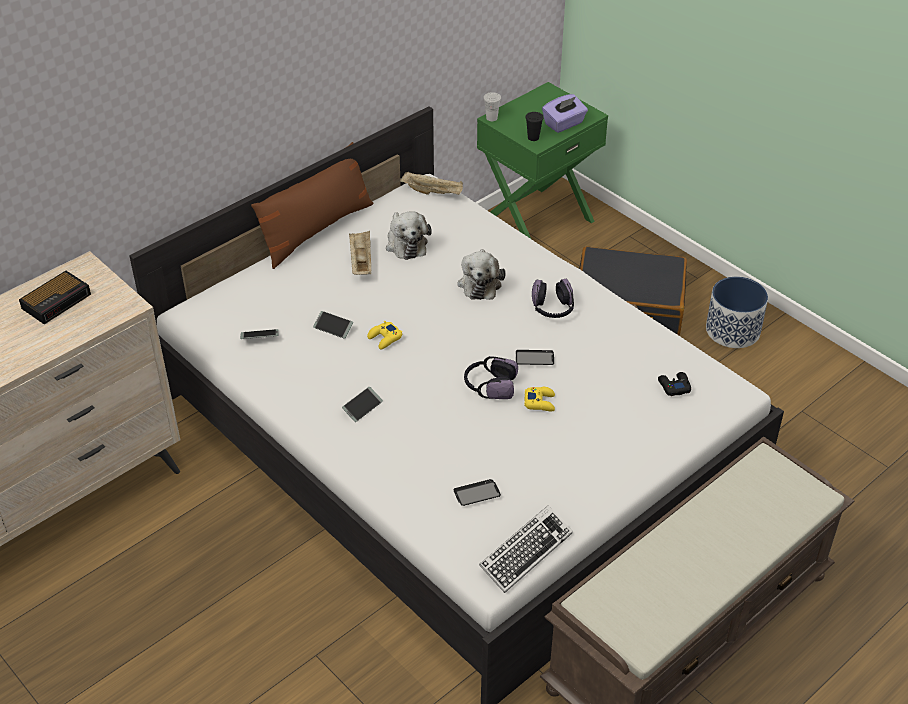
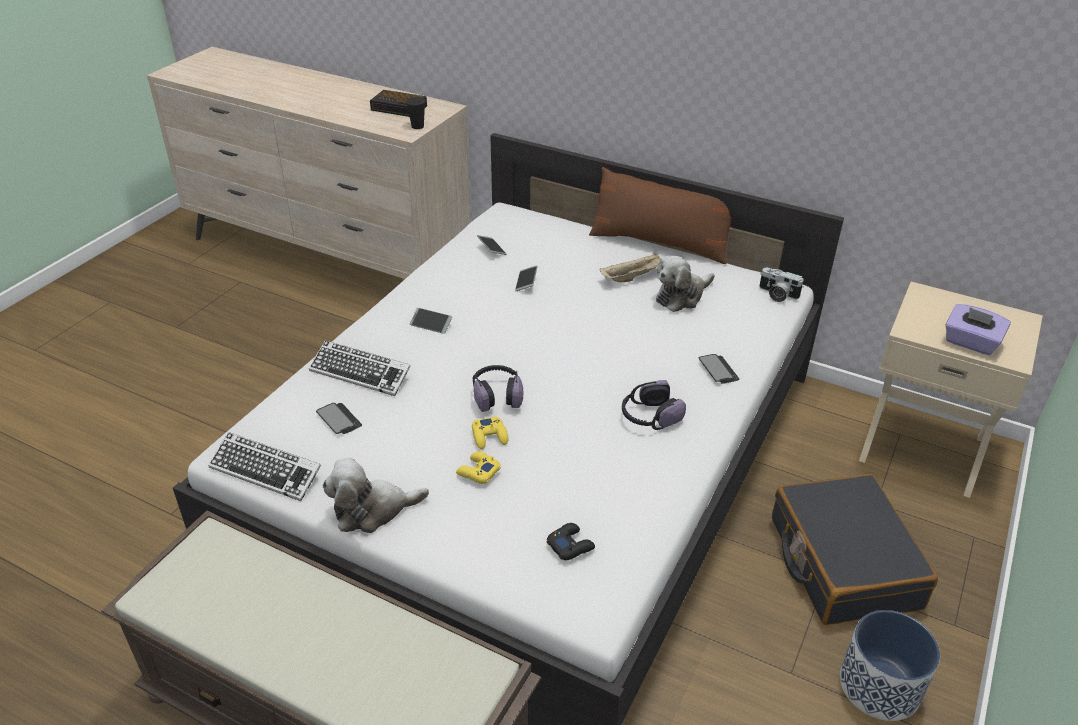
camera: 70 degrees right, 5 degrees down
(385, 338) = (529, 314): yellow game controller -> yellow game controller (478, 472)
(415, 469) = (360, 373): none -> keyboard
(433, 192) = (777, 295): beige tray -> camera
(480, 282) = (656, 356): plush toy -> plush toy (372, 510)
(491, 118) = (921, 290): white cup -> none
(533, 137) = (917, 325): black cup -> black cup (417, 126)
(534, 358) = (558, 419): phone -> phone (718, 370)
(536, 220) = (923, 447): green nightstand -> beige nightstand

